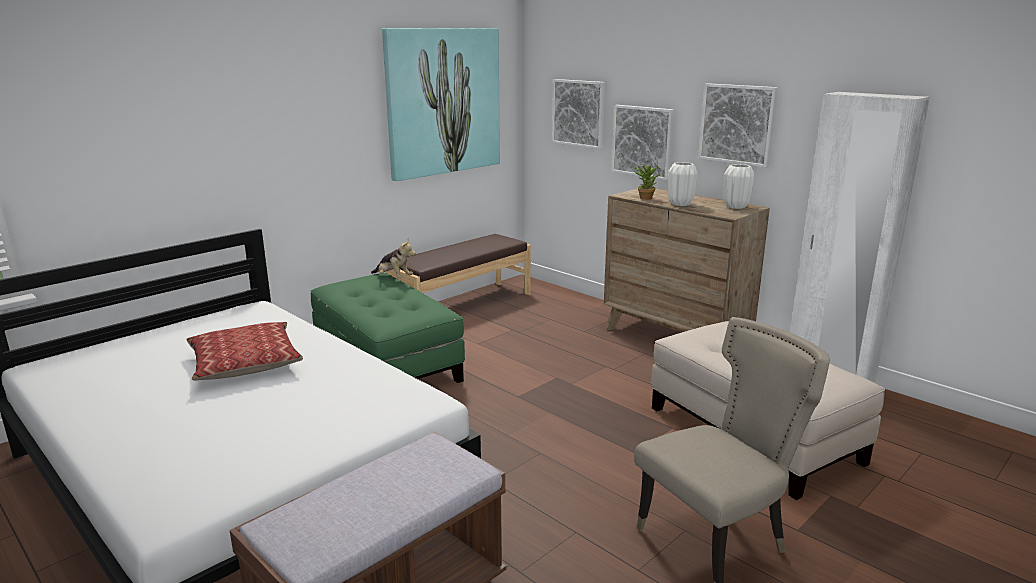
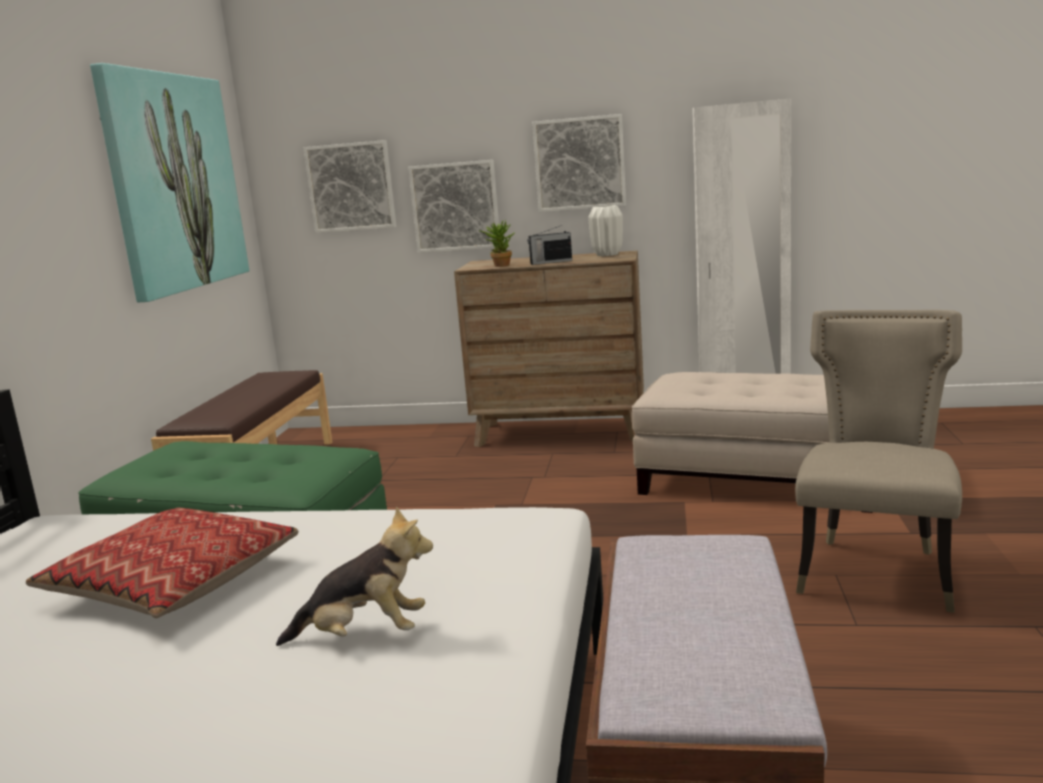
camera: 35 degrees left, 5 degrees down
(393, 278) = (204, 441): plush toy -> plush toy (364, 635)
(680, 204) = (550, 262): white vase -> radio

